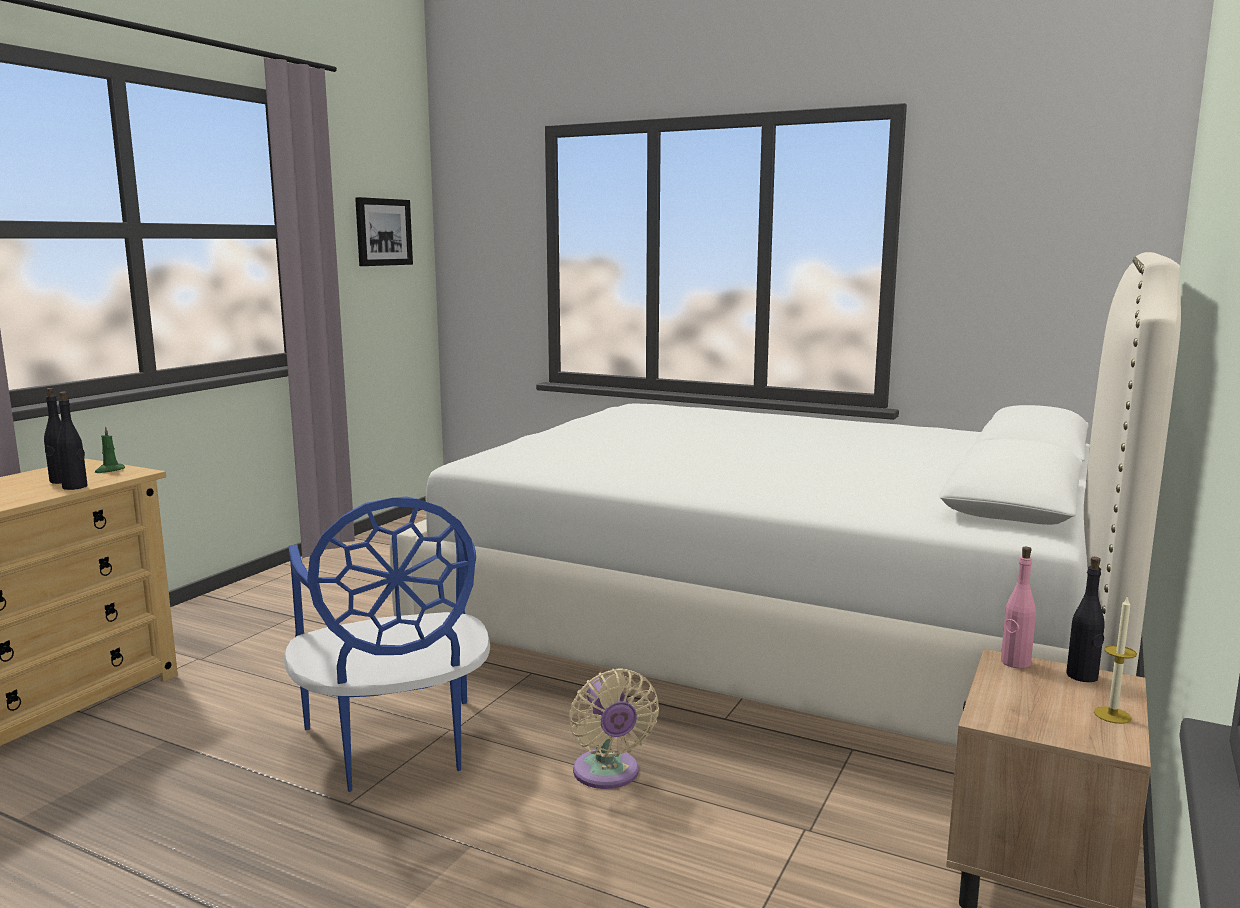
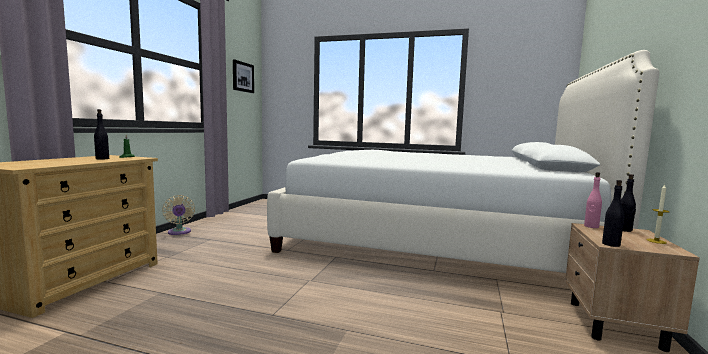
camera: 10 degrees left, 5 degrees down
(75, 487) = (111, 160): black bottle -> black bottle (611, 244)
(395, 746) = (285, 288): blue chair -> none
(608, 774) = (396, 295): beige fan -> beige fan (179, 232)

